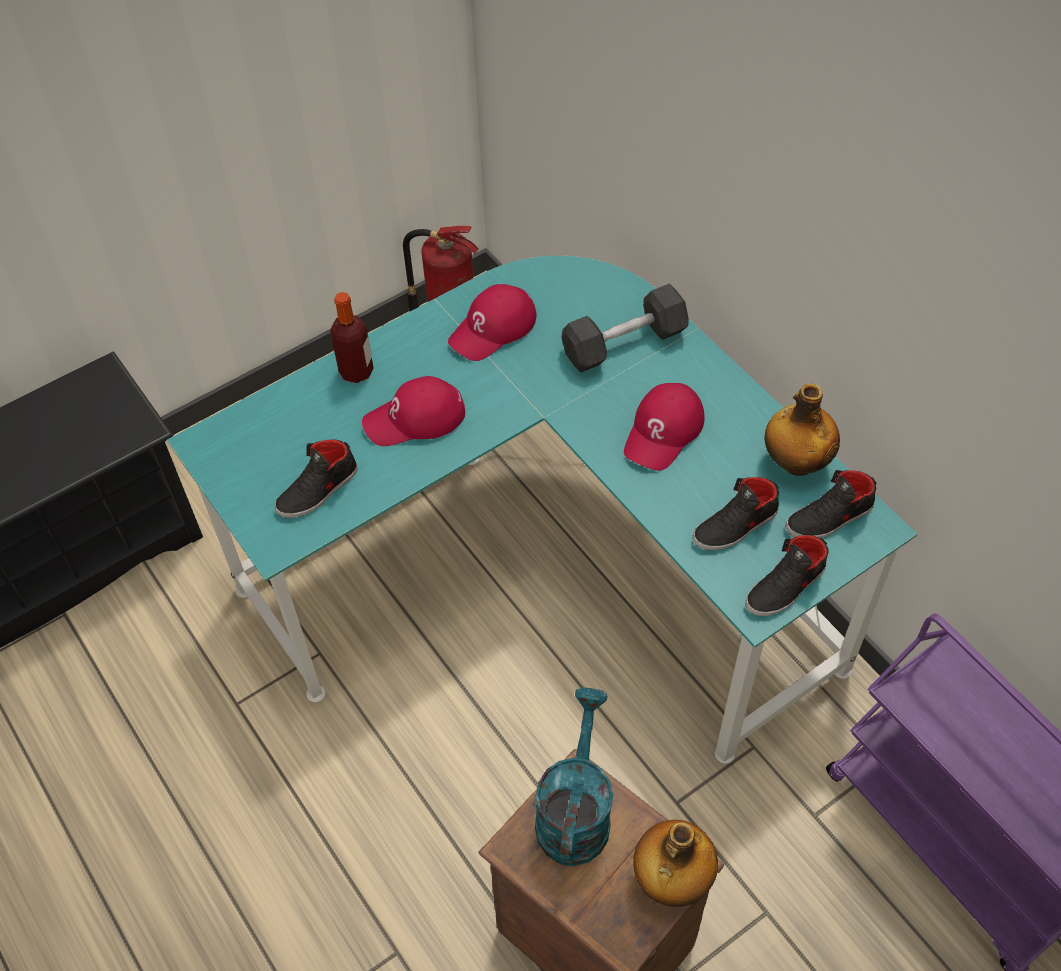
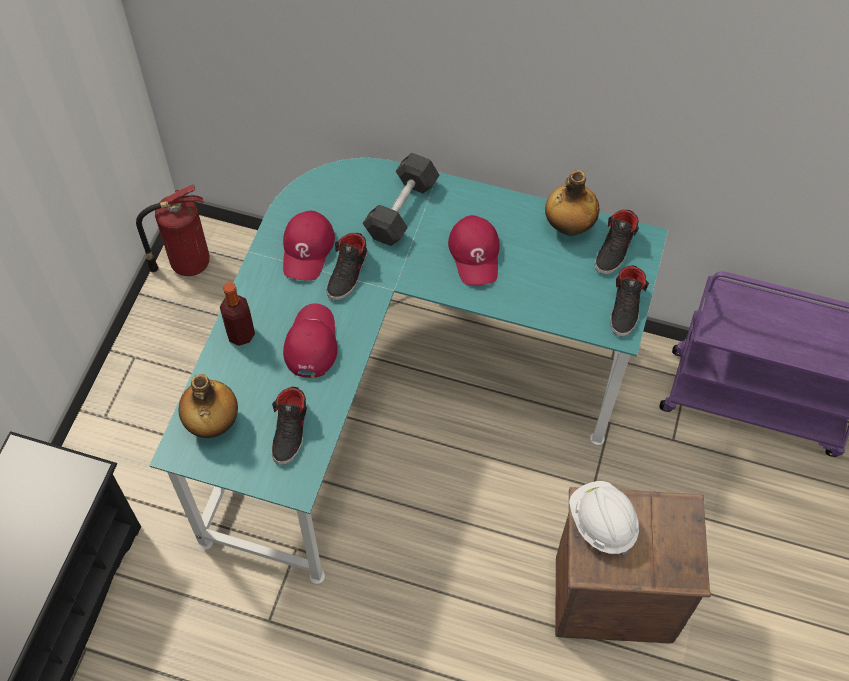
camera: 40 degrees left, 5 degrees up
(415, 418) = (311, 342): red cap -> red cap turned 150 degrees clockwise
(574, 810) = (601, 523): turquoise watering can -> white hard hat
(671, 878) = (684, 523): bottle -> bottle (212, 423)
(736, 526) = (567, 288): black shoe -> black shoe (348, 274)

